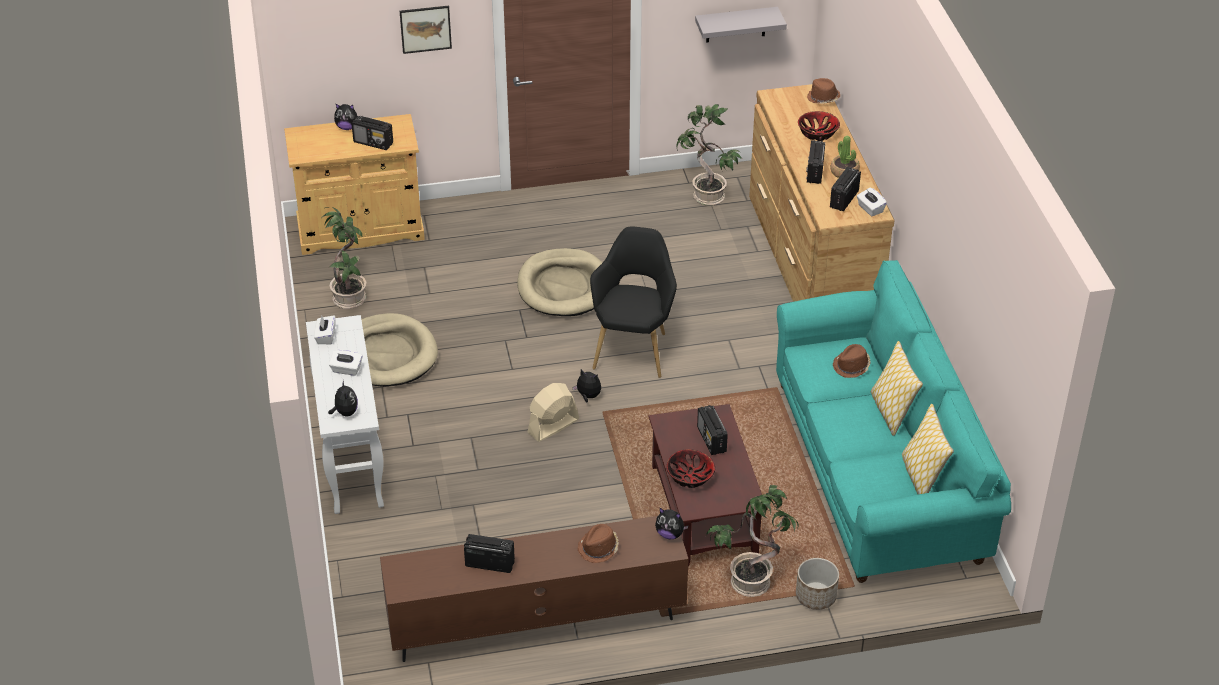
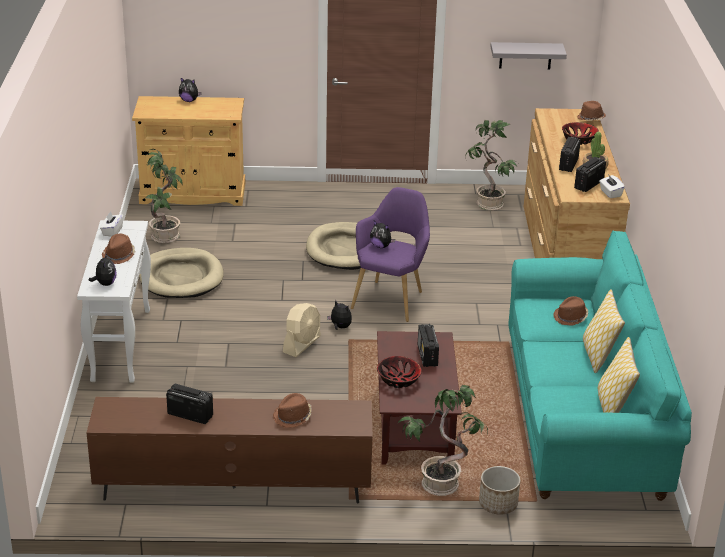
camera: 10 degrees right, 10 degrees down
(346, 370) = (119, 255): white tissue box -> brown hat
(373, 143) = (206, 112): radio -> none
(425, 29) = (261, 23): picture -> none
(553, 426) = (302, 344): beige fan -> beige fan turned 150 degrees clockwise
(633, 347) = (391, 298): black armchair -> purple armchair
(670, 534) = (362, 415): plush toy -> plush toy (381, 246)

